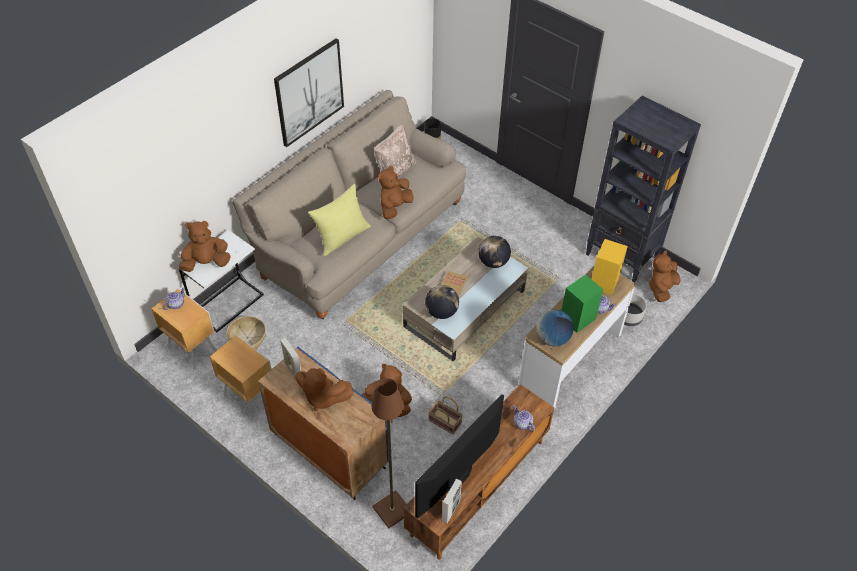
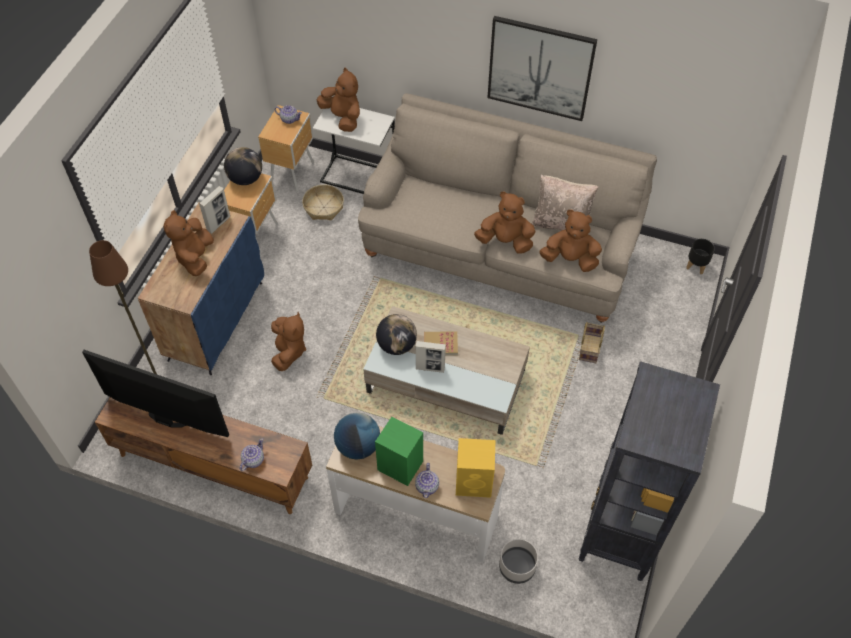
camera: 70 degrees right, 5 degrees up
(342, 237) = (436, 211): yellow pillow -> none
(444, 422) = (284, 409): basket -> basket (589, 347)
(450, 511) = (125, 423): picture frame -> picture frame (430, 368)
(493, 262) = (496, 373): globe -> globe (246, 179)
(661, 288) = (586, 598): brown plush toy -> brown plush toy (570, 259)

